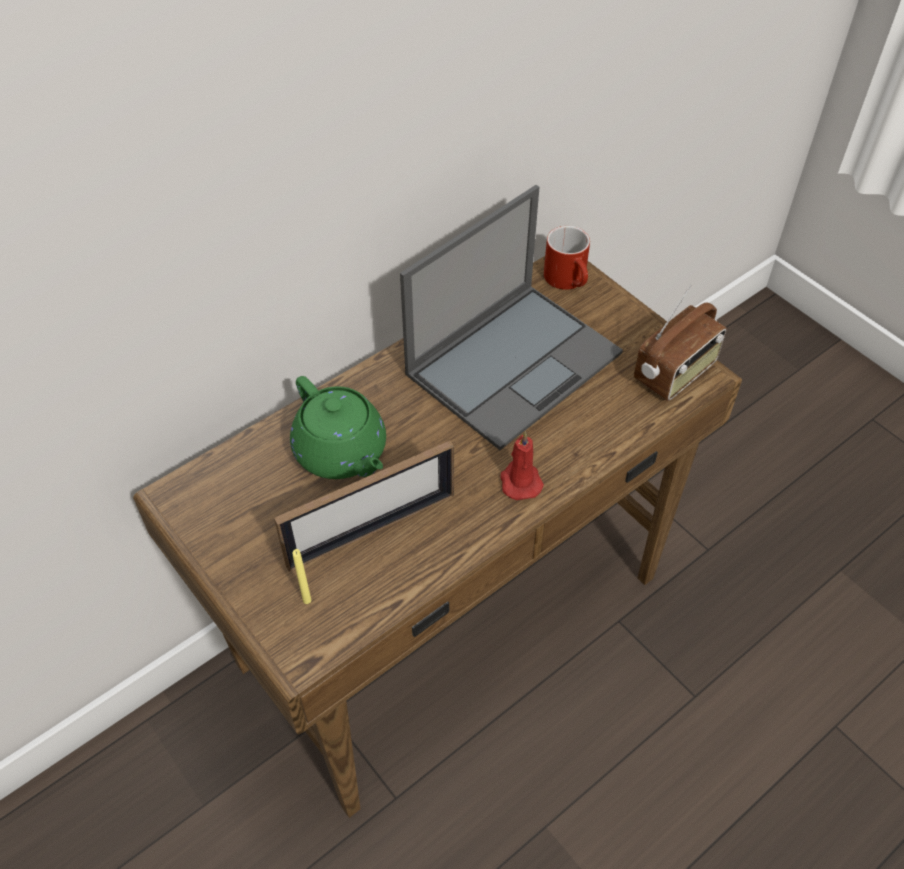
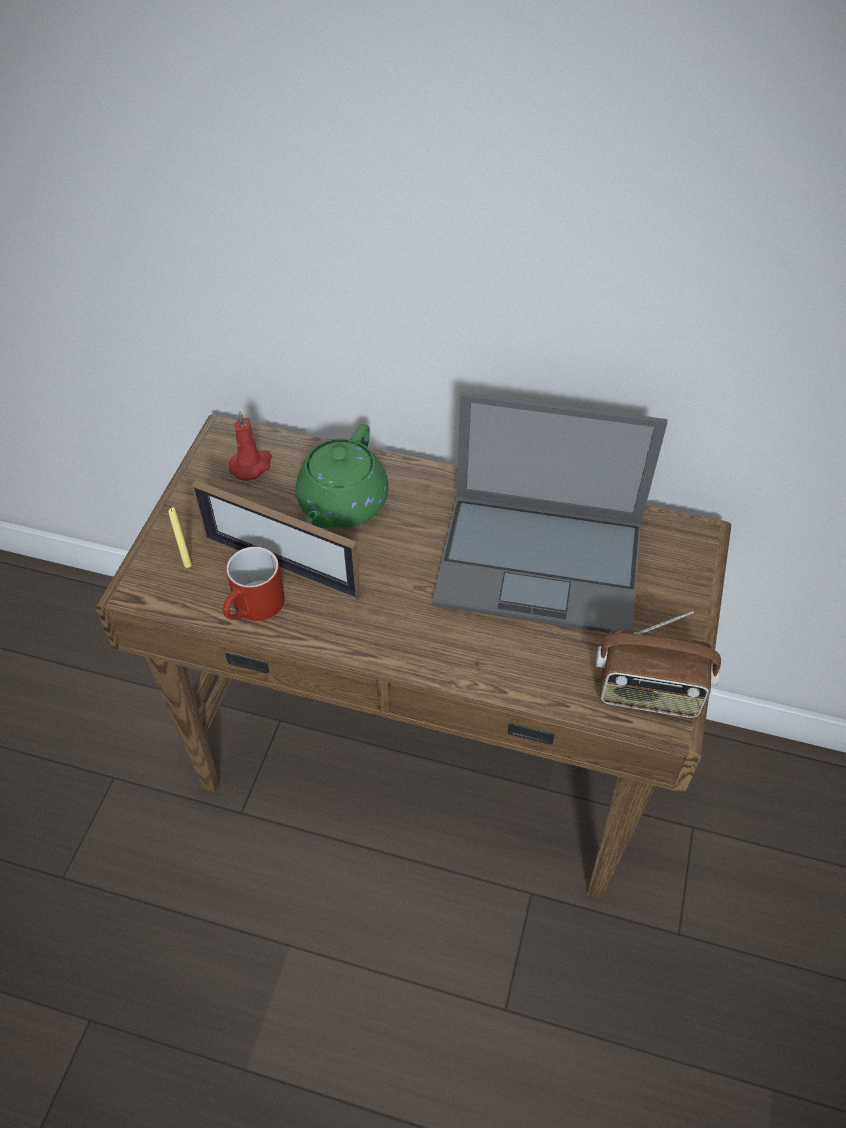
camera: 55 degrees right, 0 degrees up
(520, 480) = (411, 637): red candle -> red candle (252, 465)
(569, 280) = (683, 549): red mug -> red mug (254, 609)

